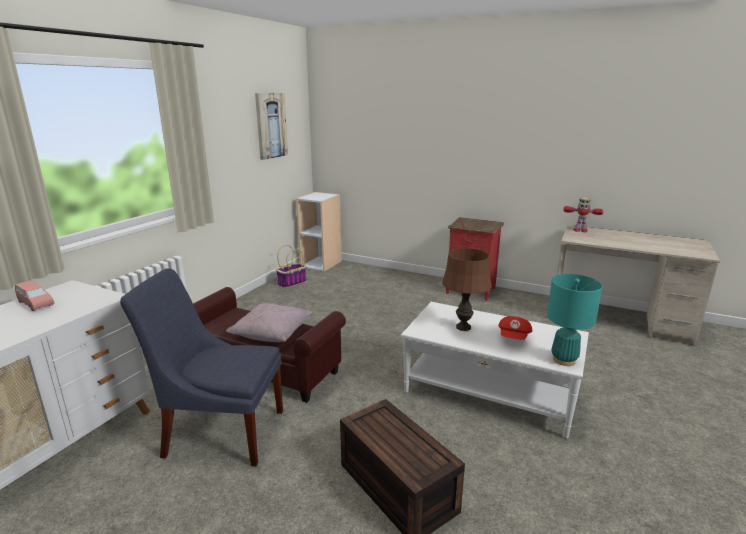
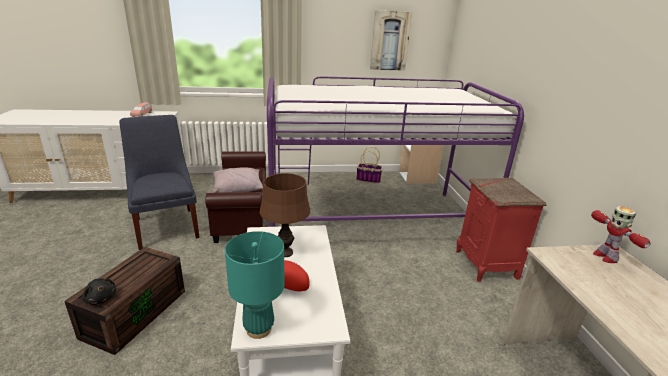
camera: 55 degrees right, 5 degrees up
(362, 307) = (368, 218): none -> purple bed
(427, 463) = (101, 298): none -> black plush toy

